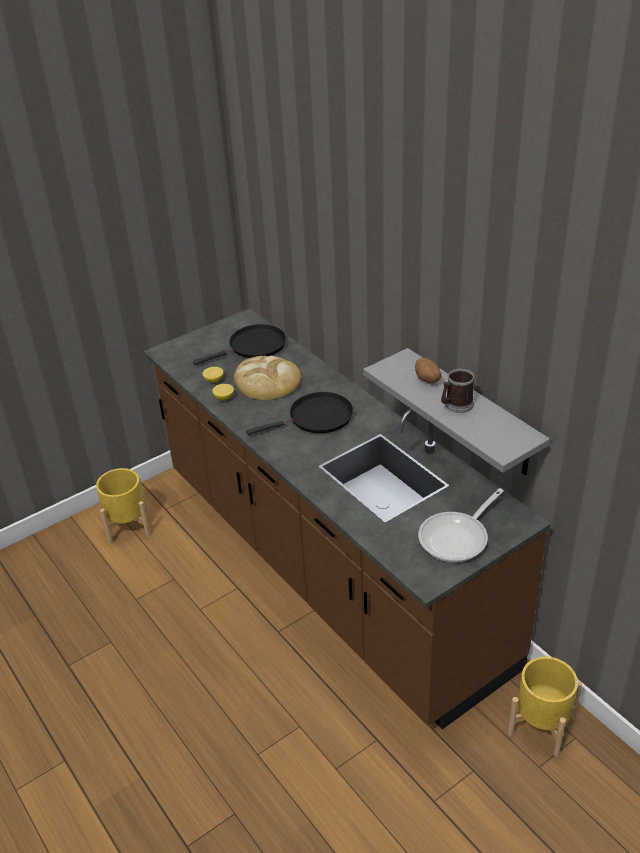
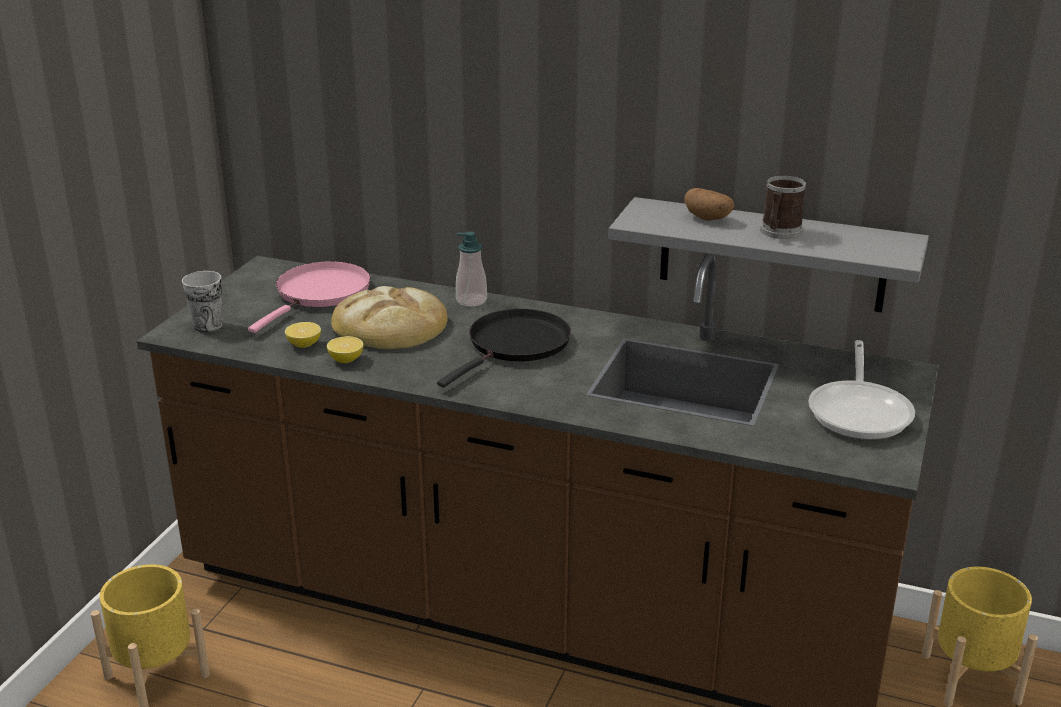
camera: 35 degrees left, 10 degrees down
(182, 351) = (208, 325): none -> cup
(254, 346) = (320, 294): black frying pan -> pink frying pan
(326, 377) = (471, 300): none -> soap dispenser

